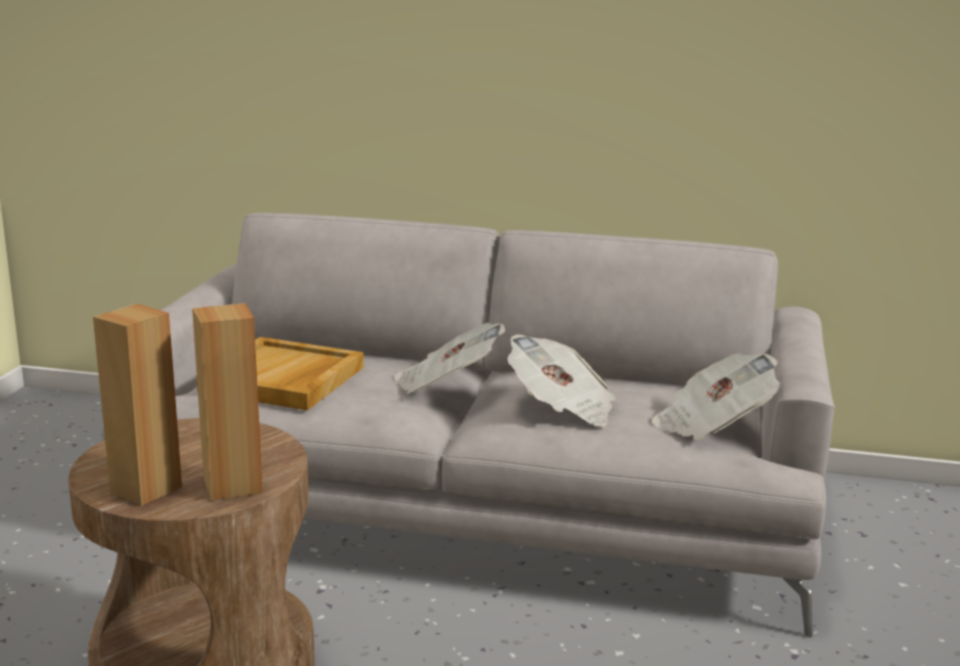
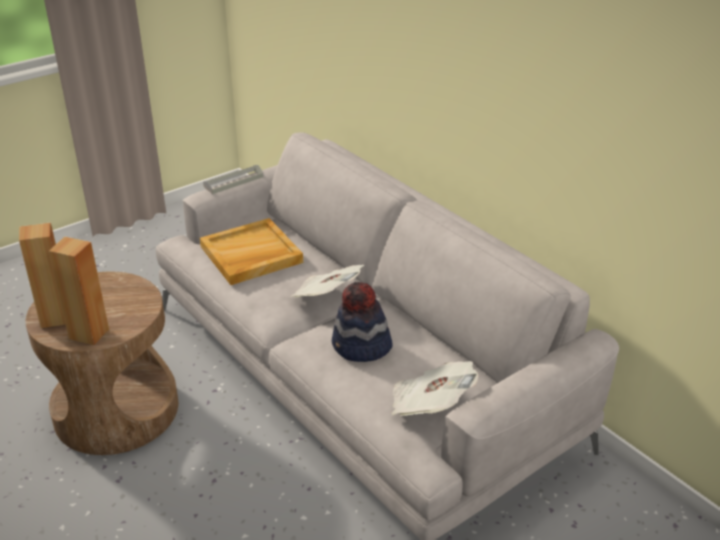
camera: 40 degrees right, 15 degrees up
(181, 301) = (233, 182): none -> grey tray
(562, 408) = (361, 347): newspaper -> hat

